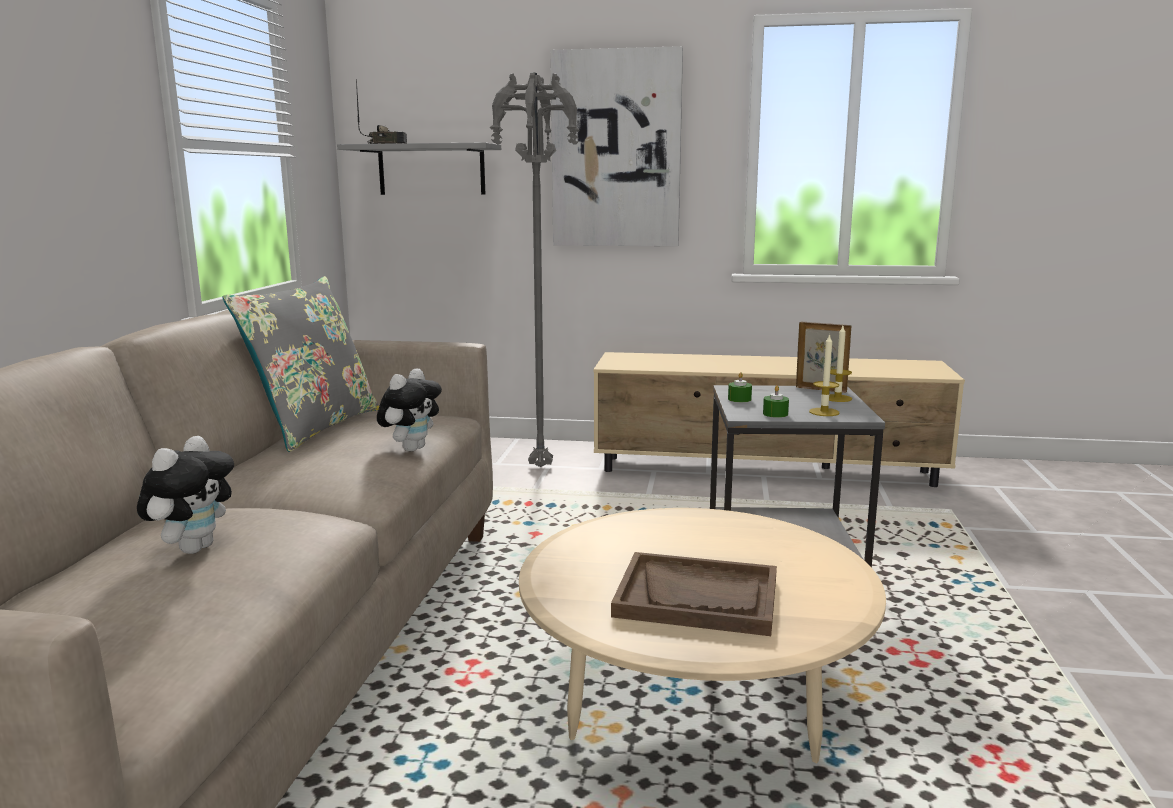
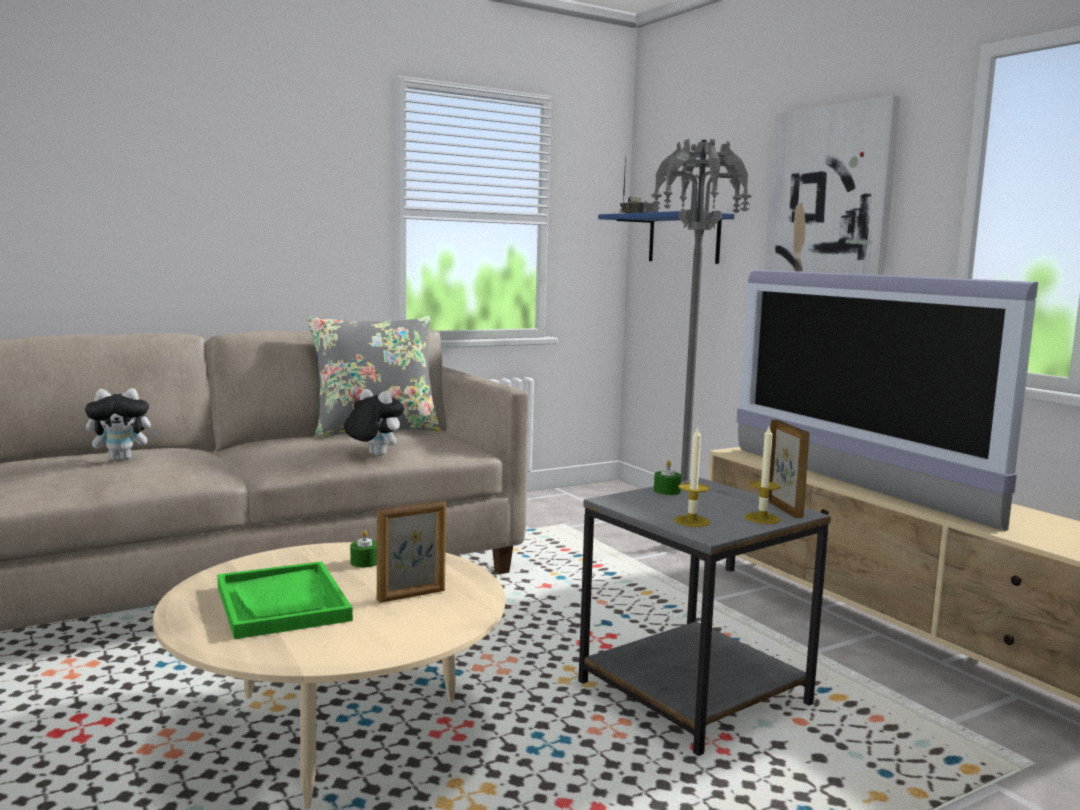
camera: 50 degrees right, 5 degrees down
(411, 448) = (373, 455): plush toy -> plush toy turned 135 degrees counterclockwise
(431, 170) = (684, 239): grey shelf -> blue shelf
(697, 597) = (282, 603): brown tray -> green tray
(737, 368) = (849, 484): none -> television
(739, 545) = (412, 595): none -> picture frame
(775, 414) = (642, 508): green candle -> green candle (364, 562)

